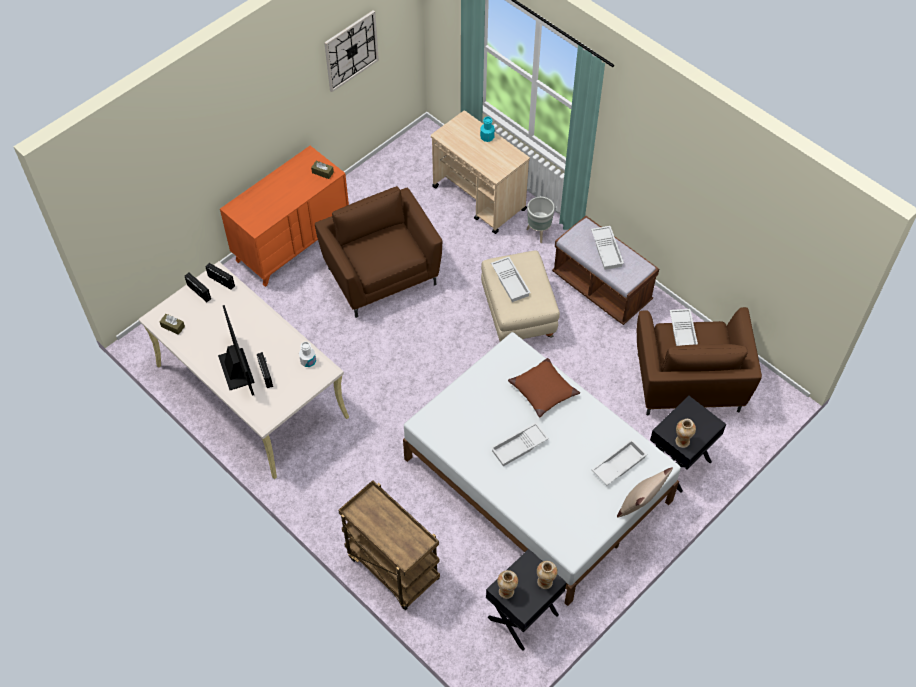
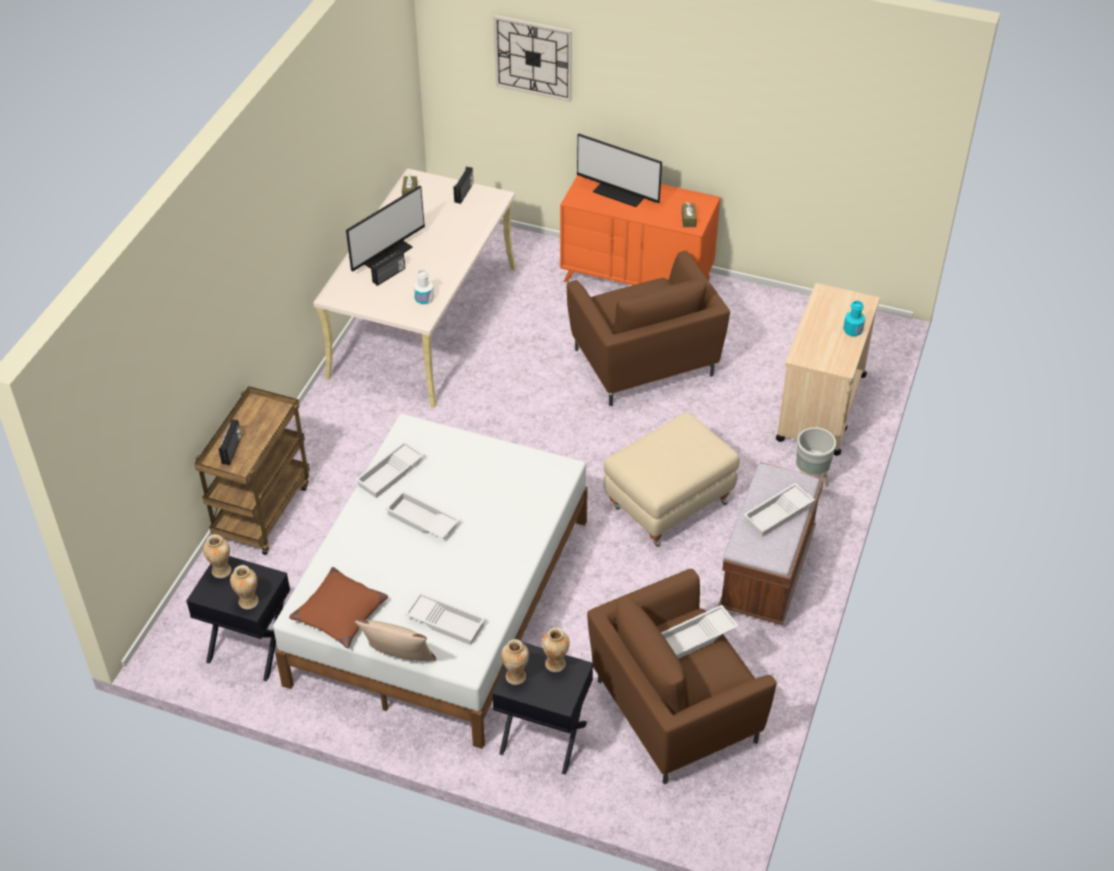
camera: 65 degrees right, 10 degrees down
(222, 281) = (488, 202): radio -> radio (232, 450)
(266, 198) = (620, 192): none -> monitor
(351, 50) = (814, 127): wall clock -> wall clock (533, 57)
(381, 274) = (644, 364): brown armchair -> brown armchair turned 120 degrees clockwise
(511, 281) = (669, 444): white tray -> white tray (391, 474)
(543, 391) = (514, 516): brown pillow -> brown pillow (341, 613)
(681, 415) = (555, 664): none -> vase

